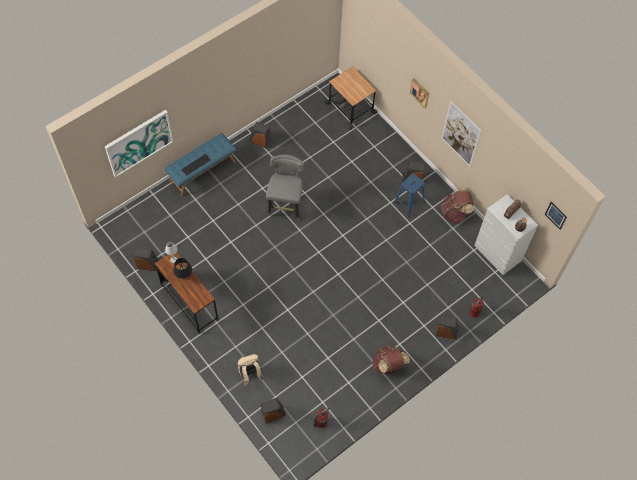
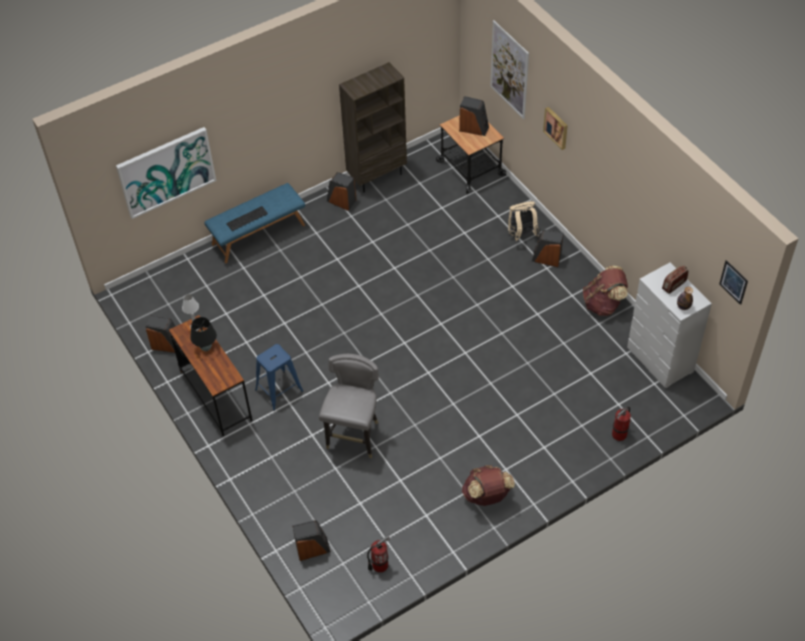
camera: 10 degrees right, 10 degrees down
(250, 374) = (286, 494): beige backpack -> beige backpack (521, 235)
(283, 118) = (377, 176): none -> brown bookcase
(286, 207) = (366, 284): grey chair -> grey chair (354, 437)
(409, 202) = (539, 288): blue stool -> blue stool (279, 390)
(446, 332) = (576, 457): speaker -> speaker (474, 128)
(461, 134) = (608, 180): picture -> picture (509, 70)

